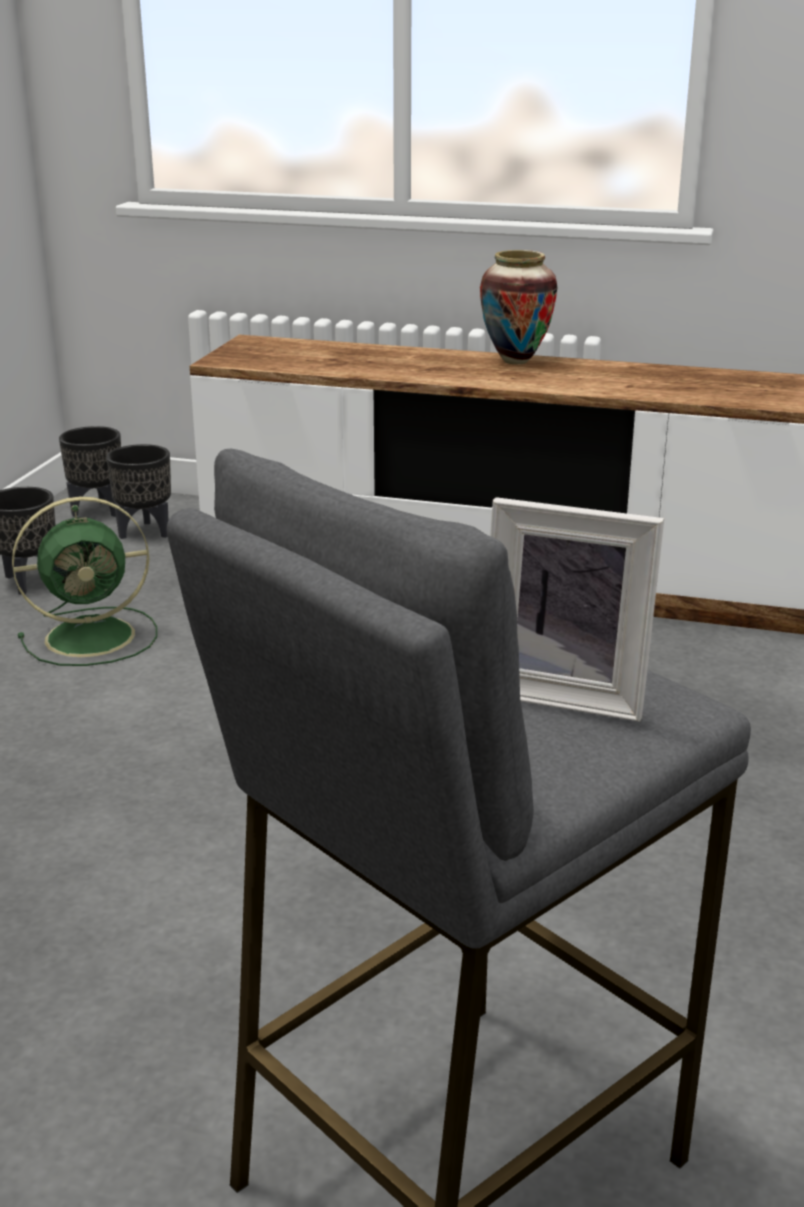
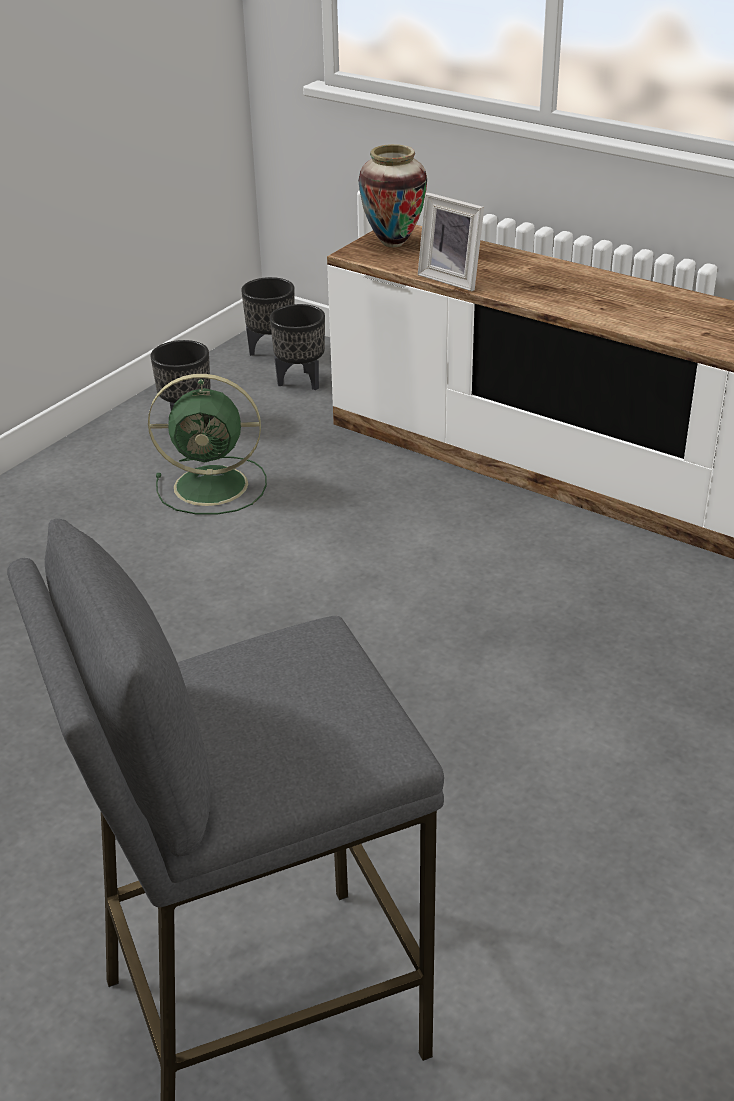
camera: 20 degrees right, 10 degrees up
(515, 361) = (619, 285): vase -> vase (392, 243)
(566, 692) = (311, 720): picture frame -> picture frame (453, 278)

